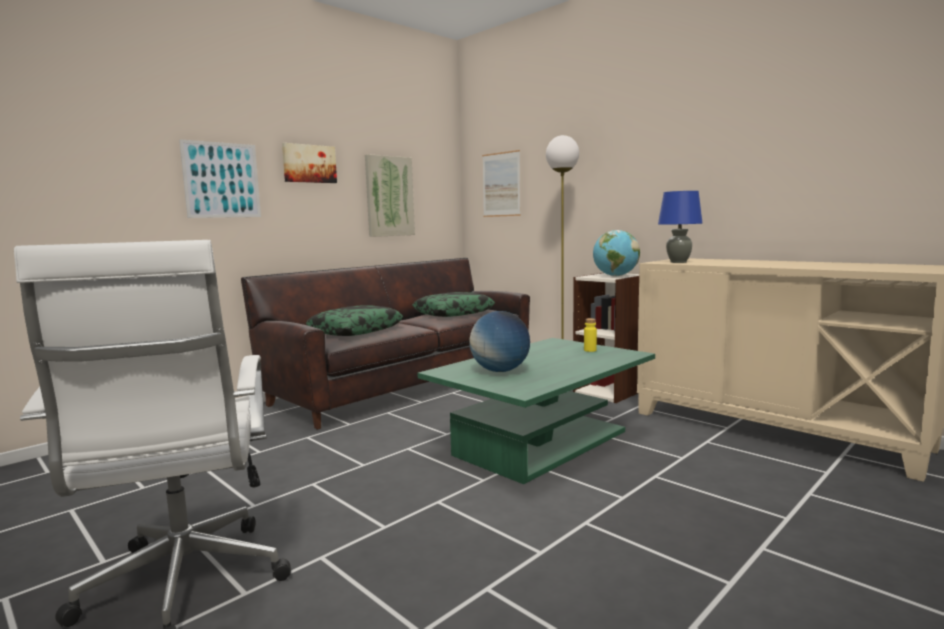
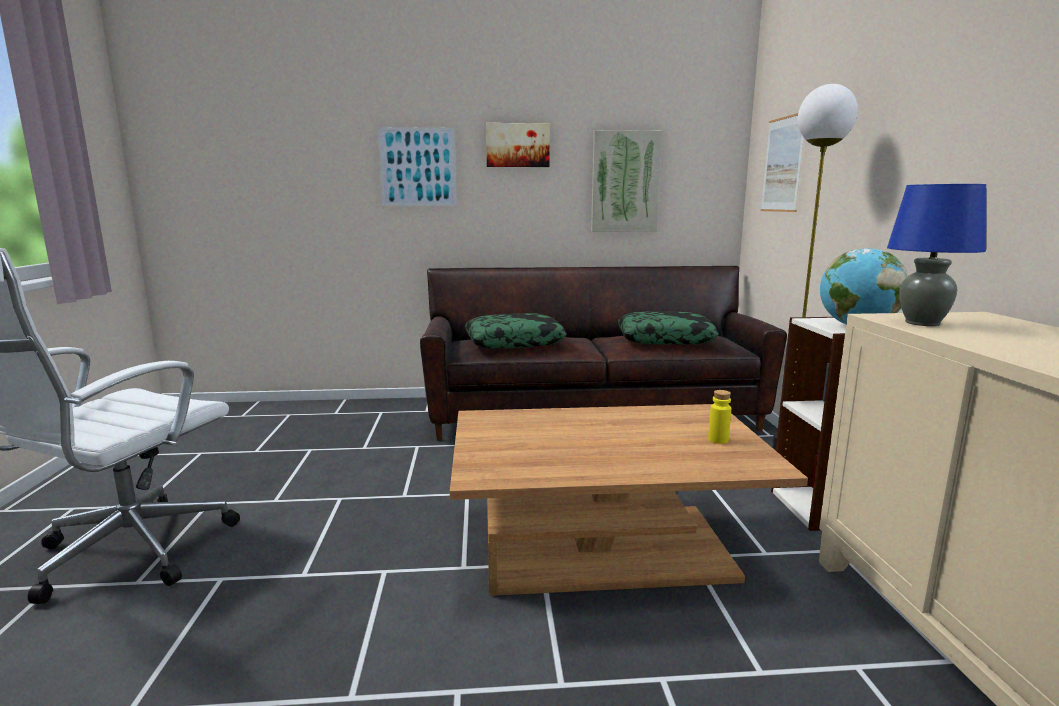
camera: 40 degrees right, 5 degrees up
(500, 371) = (533, 436): globe -> none
(542, 443) = (605, 549): green coffee table -> brown coffee table

